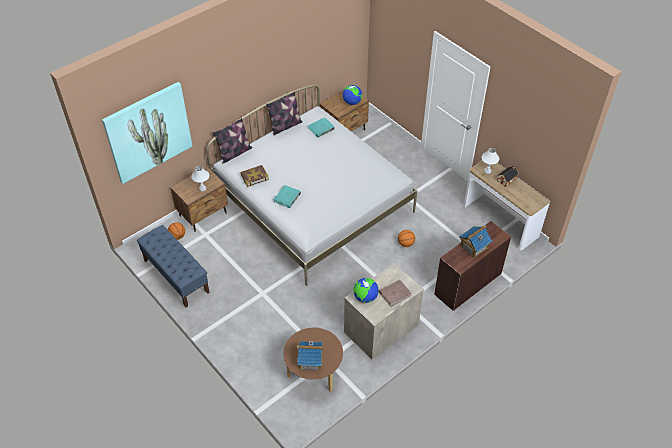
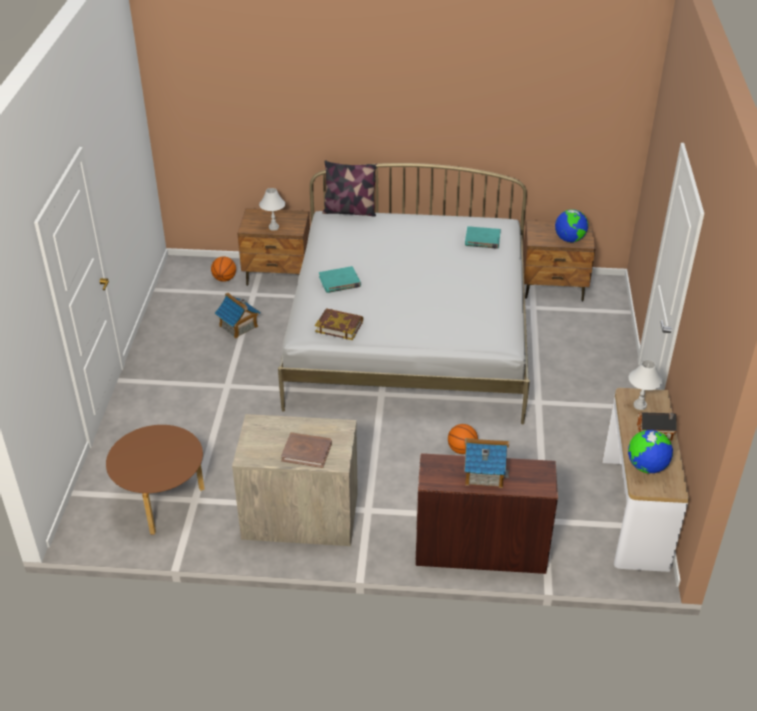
camera: 45 degrees right, 10 degrees down
(148, 132) = (225, 103): picture -> none
(176, 276) = (171, 313): blue bench -> none
(254, 177) = (335, 243): book -> book (339, 326)
(285, 126) = (444, 216): pillow -> none
(310, 360) = (140, 462): toy house -> toy house (238, 326)
(365, 297) = (268, 430): globe -> globe (646, 467)

